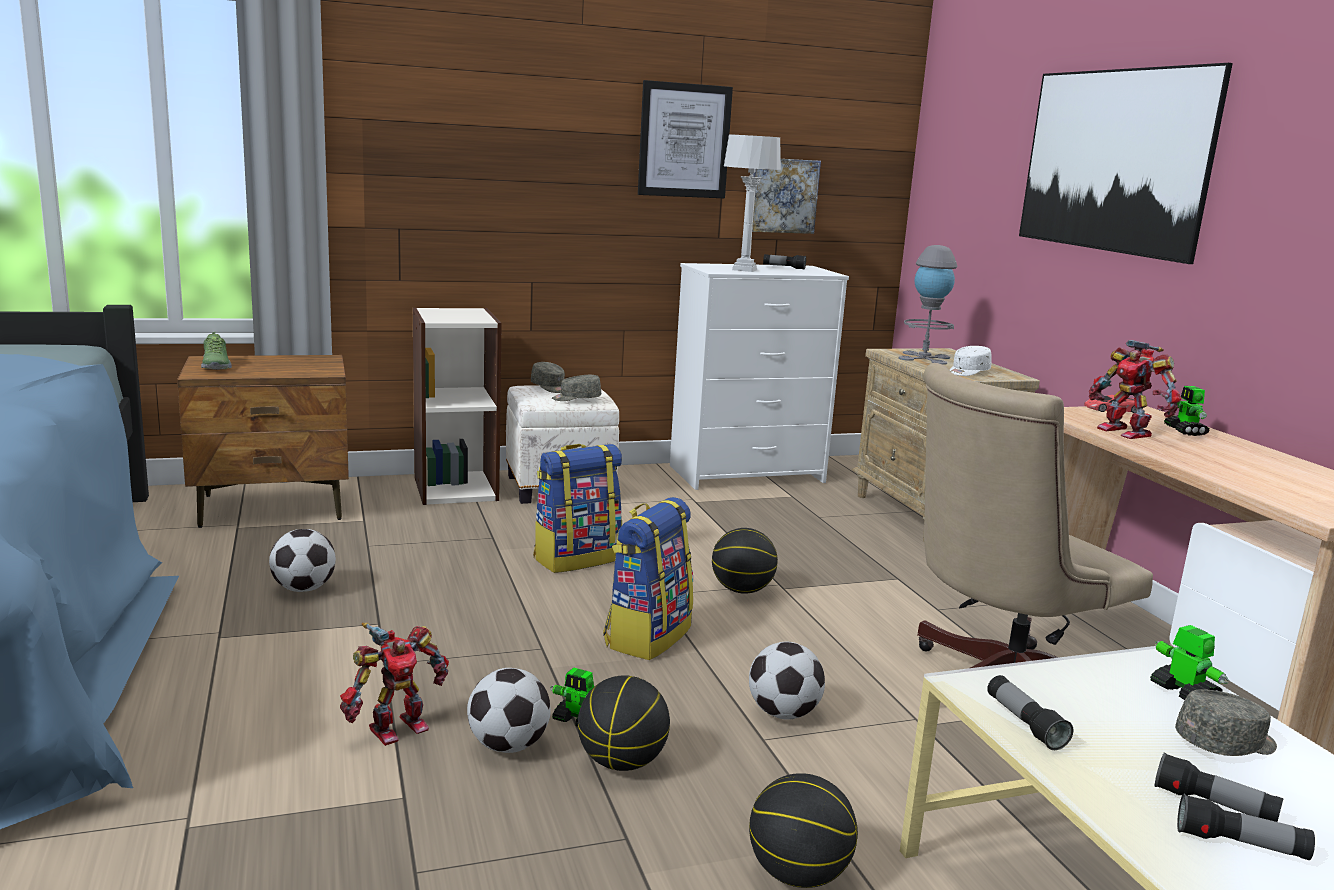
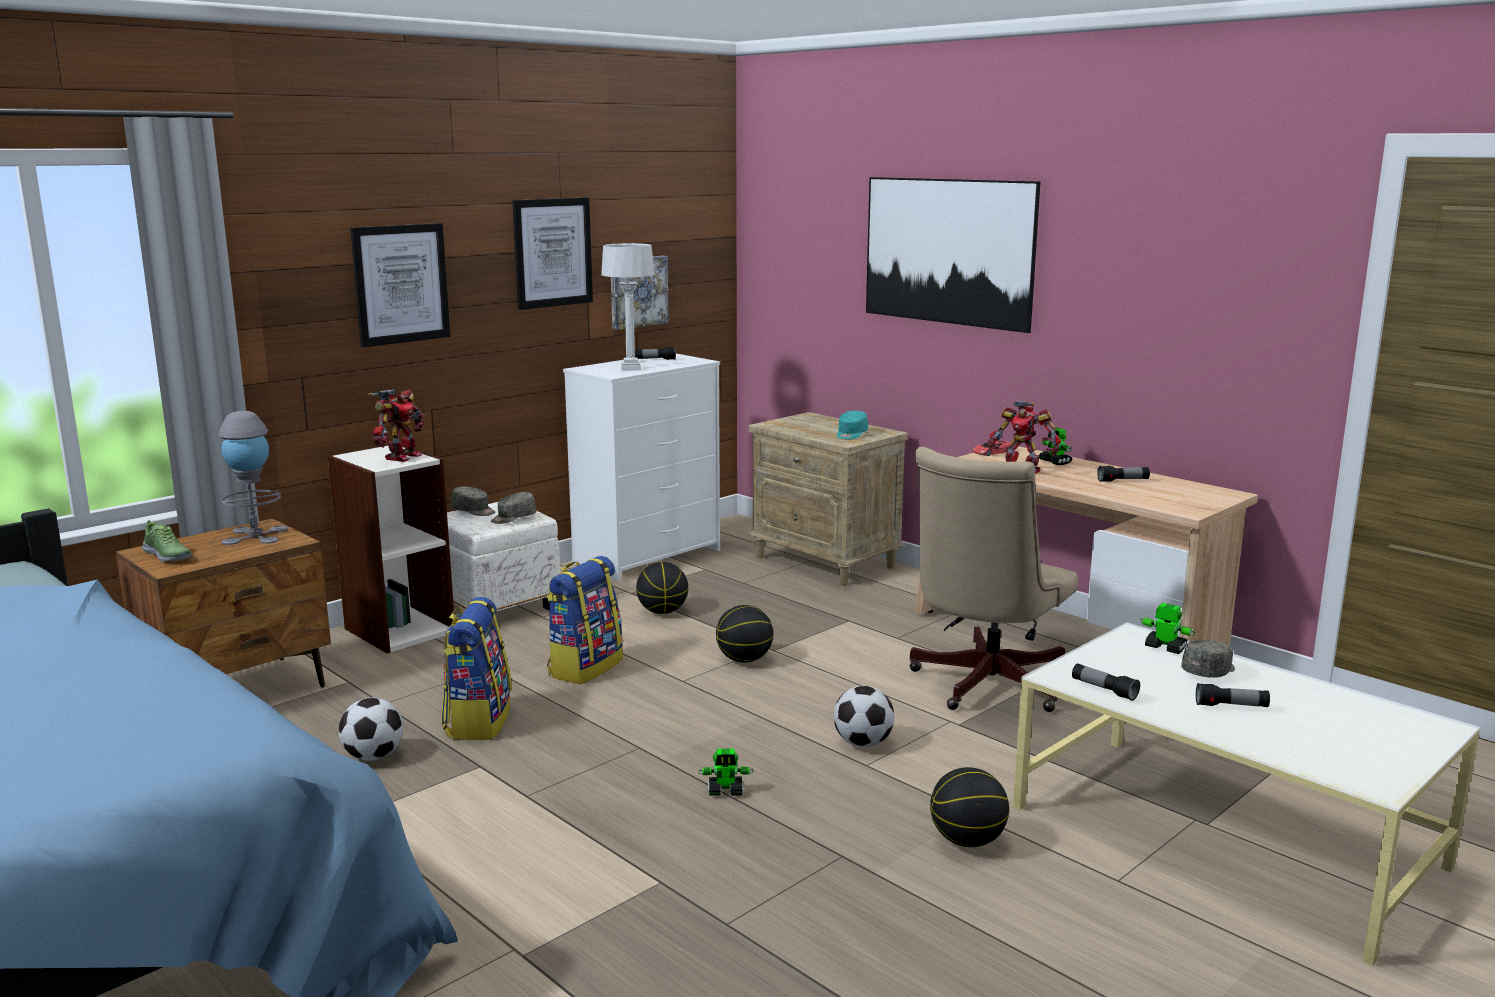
camera: 25 degrees left, 0 degrees up
(396, 727) = (595, 838): toy robot -> toy robot (401, 457)
(508, 746) = (695, 824): football -> none
(510, 151) = (401, 284): none -> picture
(621, 762) = (787, 810): basketball -> basketball (662, 612)
(647, 636) = (710, 715): backpack -> backpack (477, 721)
(924, 358) = (804, 426): grey table lamp -> grey table lamp (255, 535)
(967, 372) = (851, 434): white cap -> turquoise cap
(1240, 845) = (1258, 722): flashlight -> flashlight (1123, 481)

